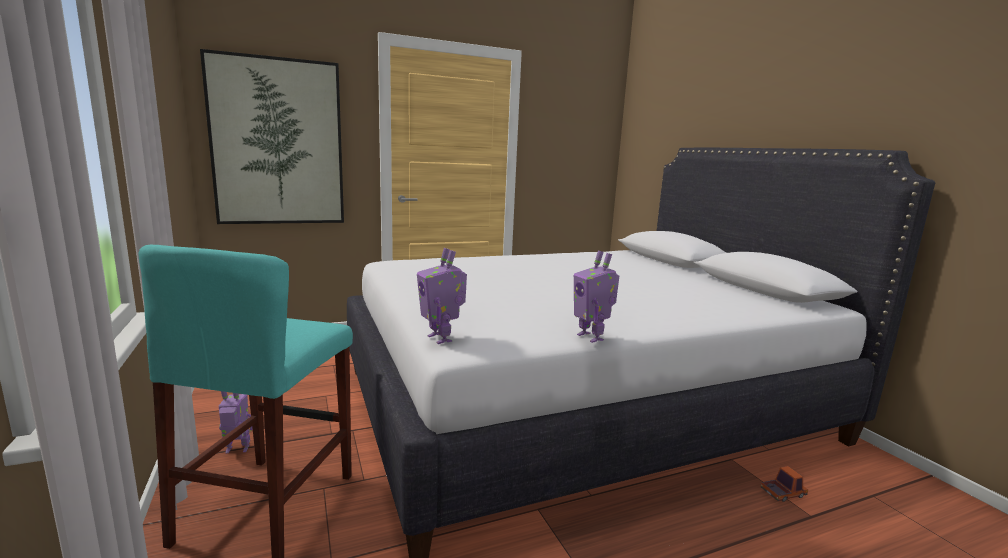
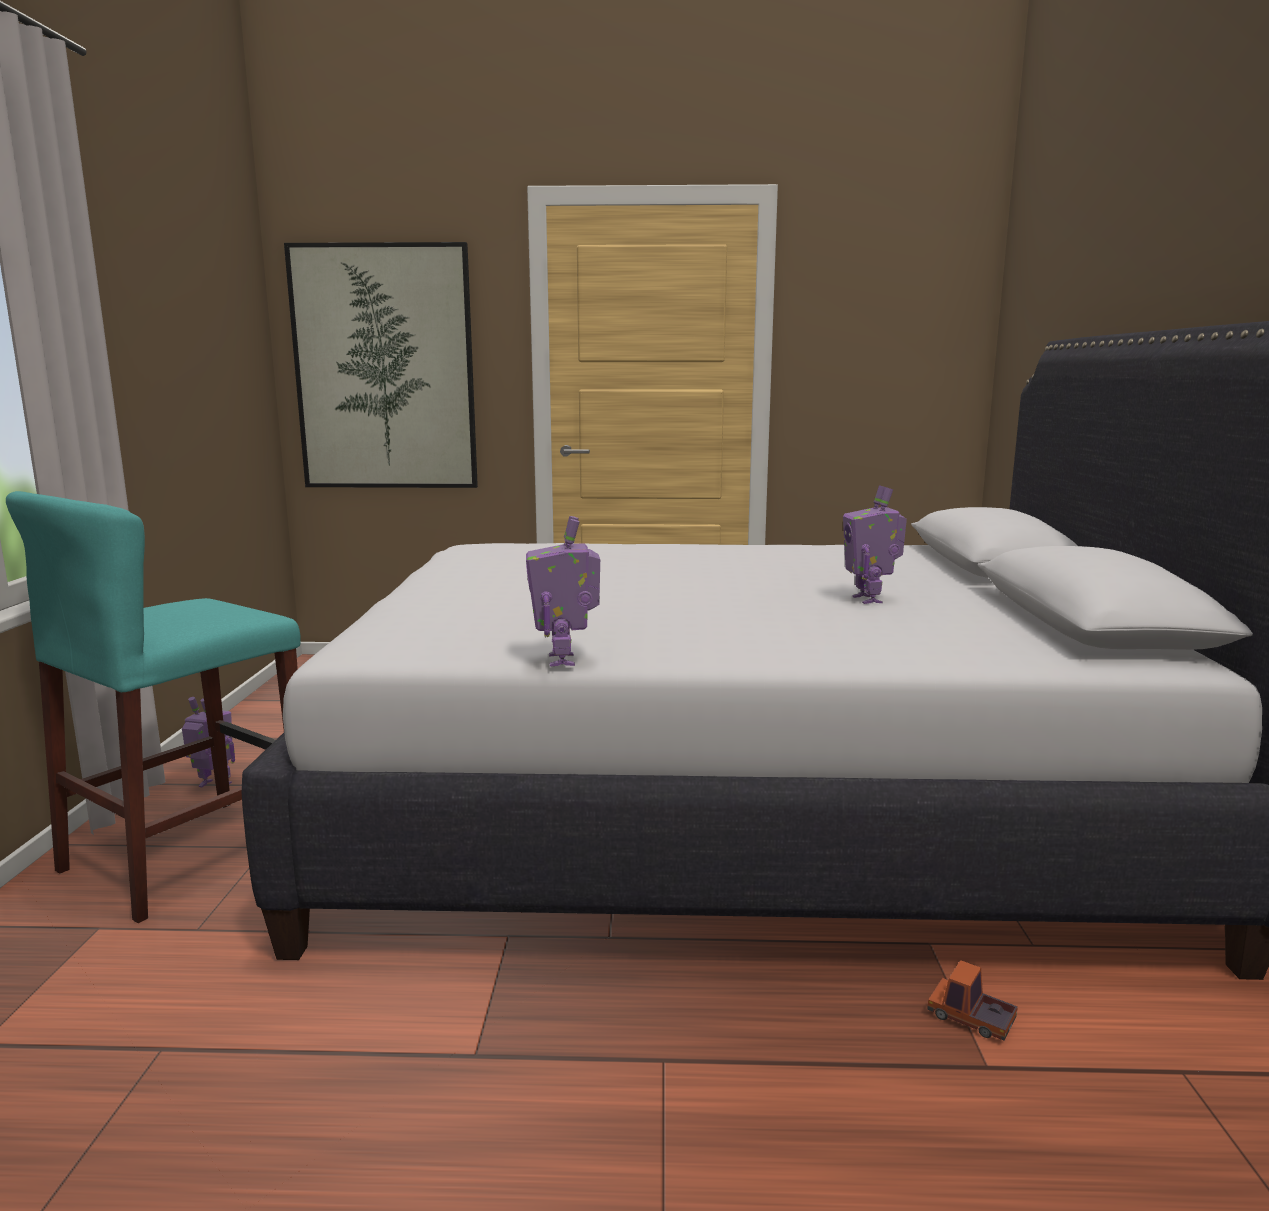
camera: 25 degrees right, 0 degrees up
(441, 338) = (350, 640): toy robot -> toy robot (869, 599)
(783, 493) = (971, 1018): toy truck -> toy truck turned 150 degrees counterclockwise

